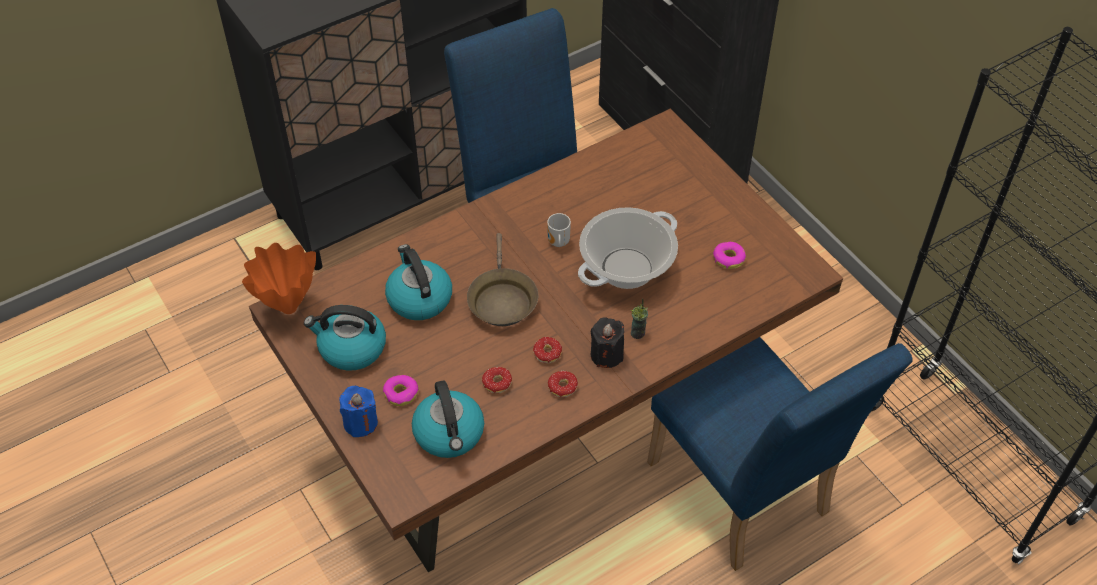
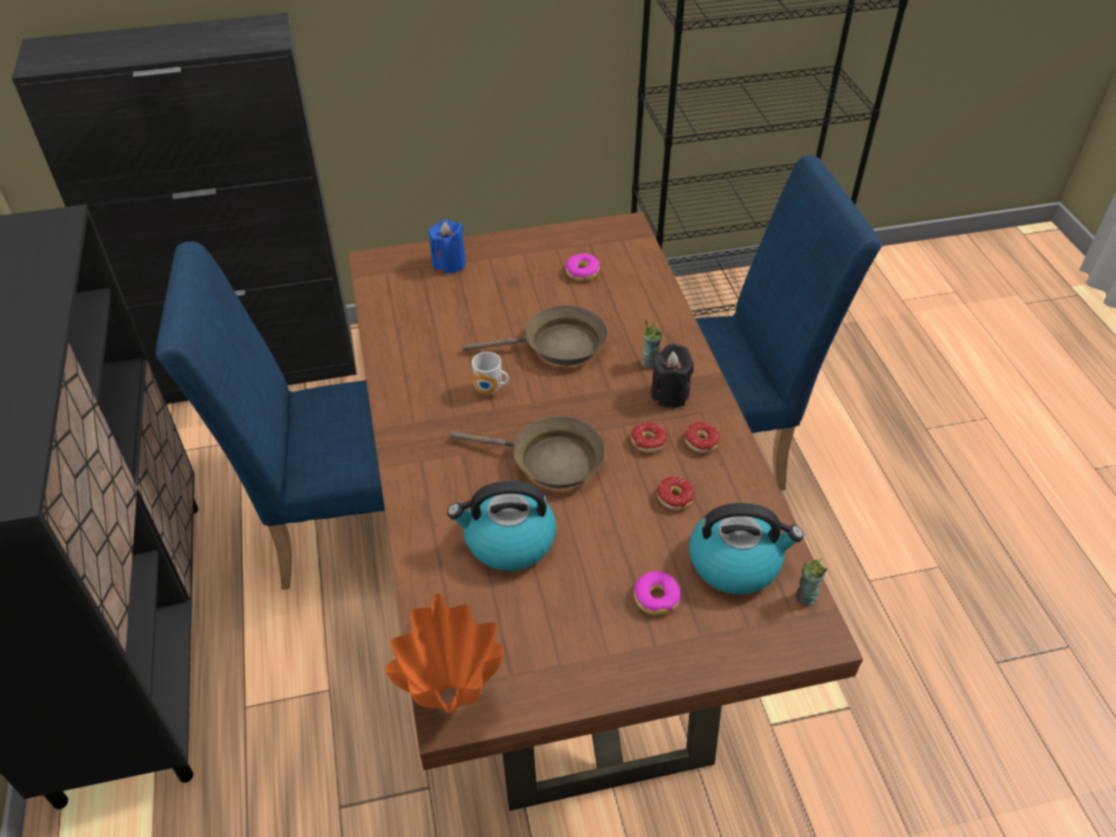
camera: 70 degrees left, 5 degrees down
(351, 348) = (559, 636): kettle -> none
(360, 422) = (688, 654): blue candle -> blue candle (449, 263)
(433, 483) = (805, 597): none -> cup
(627, 269) = (557, 346): cooking pot -> brown frying pan

